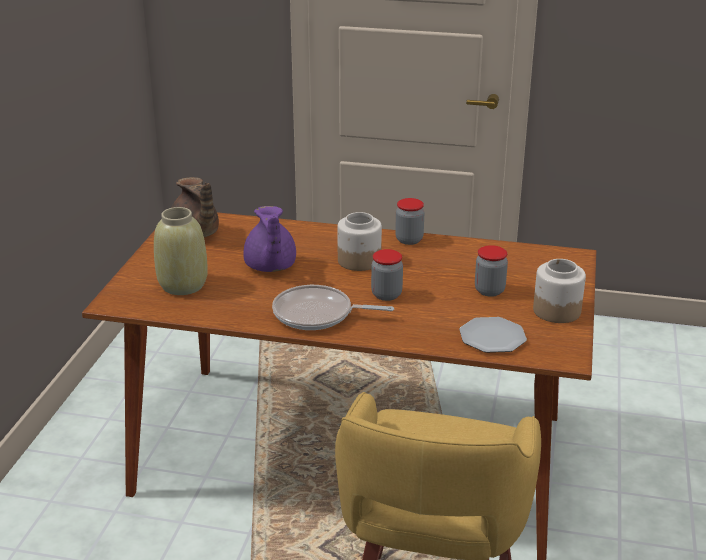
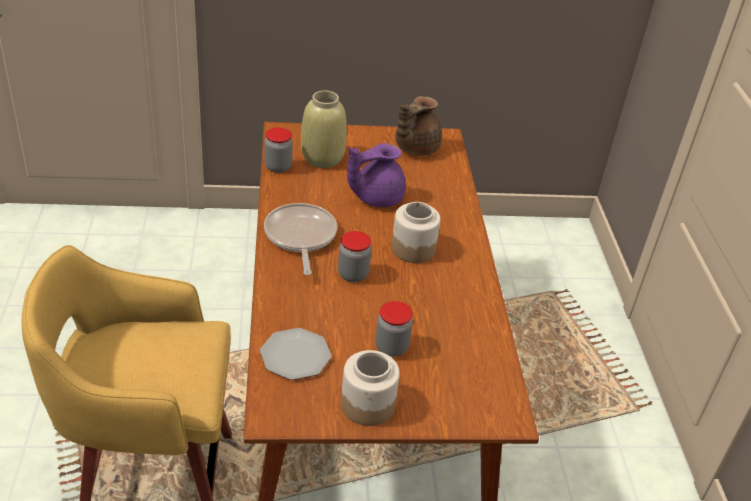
camera: 70 degrees right, 10 degrees up
(409, 240) = (476, 277): jar -> jar (278, 167)

